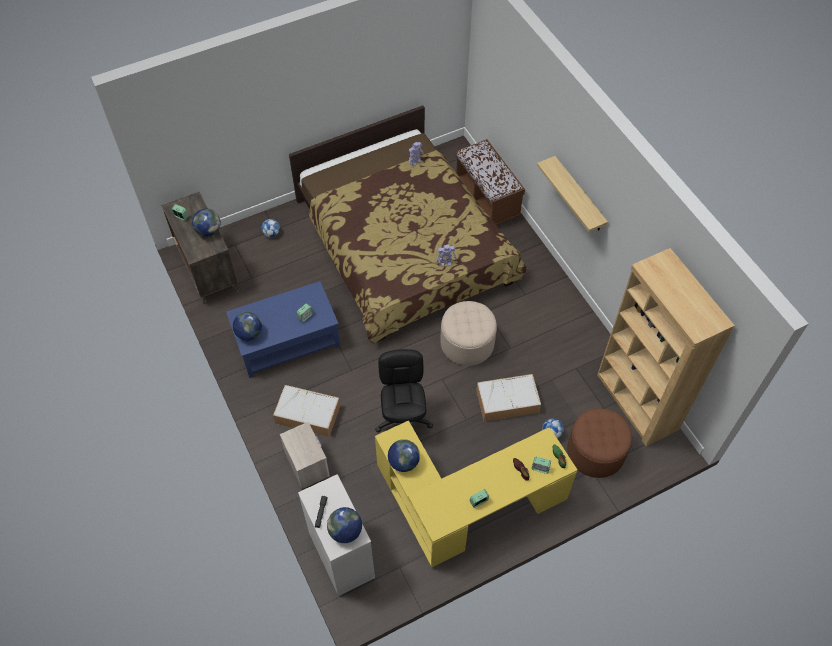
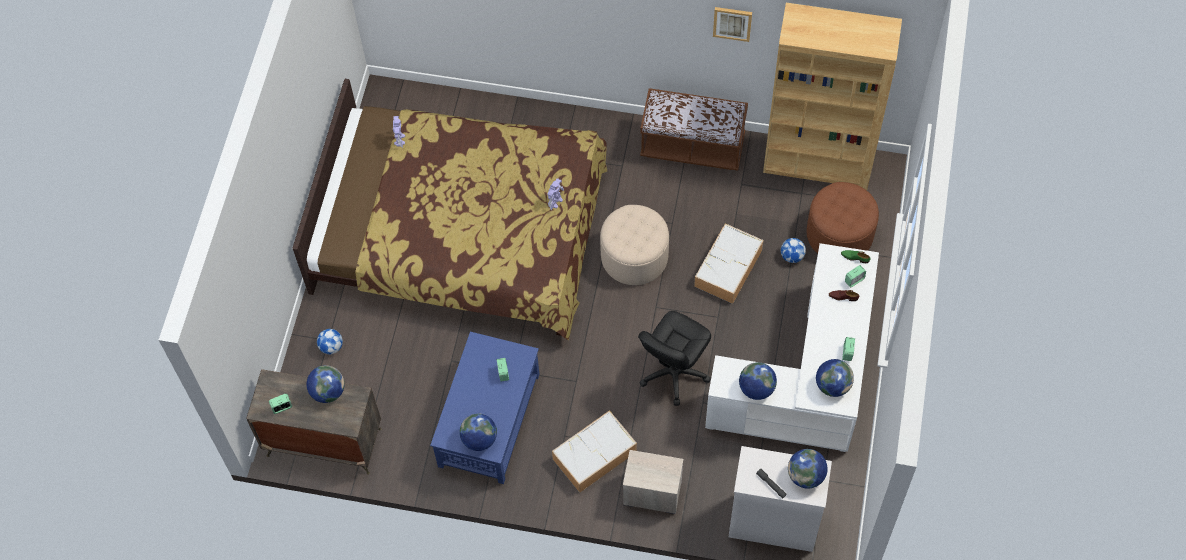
camera: 50 degrees left, 5 degrees up
(403, 420) = (673, 372): black office chair -> black office chair turned 90 degrees counterclockwise
(444, 508) = (832, 385): none -> globe
(466, 506) = (807, 381): yellow desk -> white desk
(487, 199) = (475, 113): brown bench -> brown bench (692, 147)
(579, 195) = (621, 27): shelf -> none
(636, 242) = (732, 23): none -> picture

